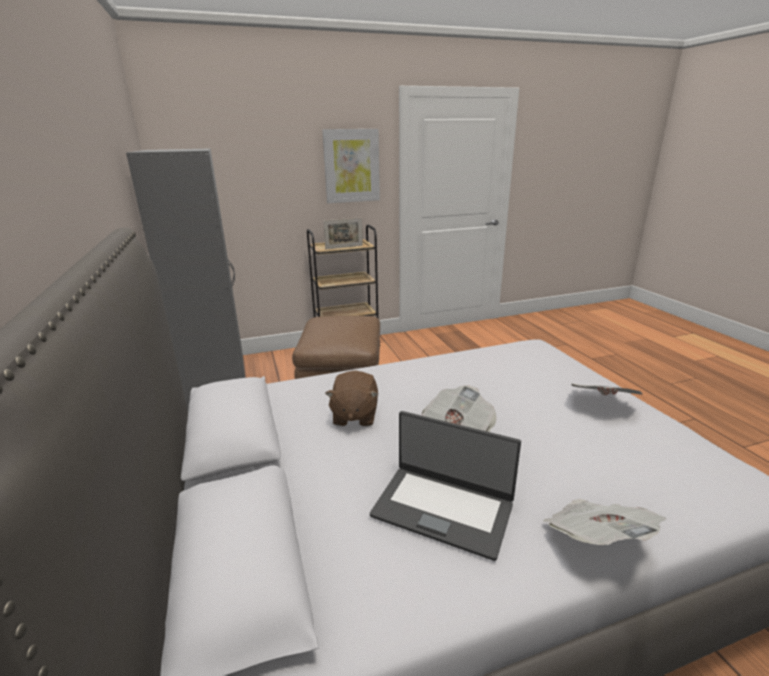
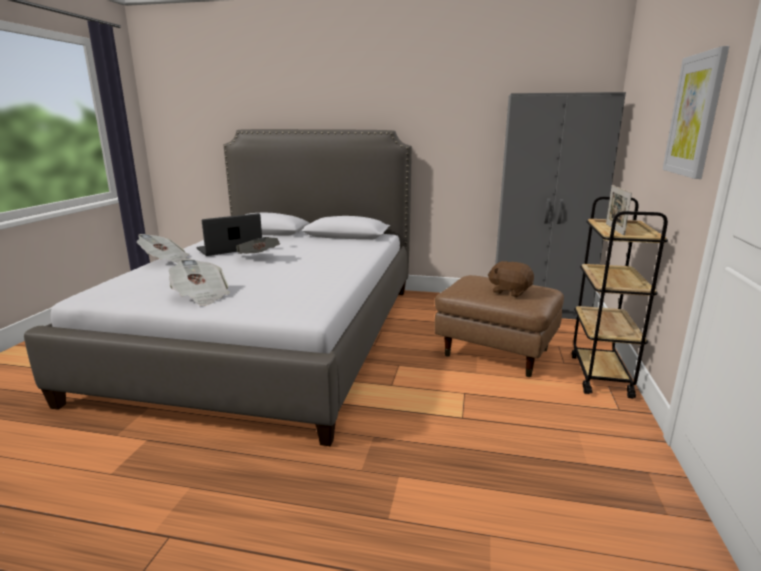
camera: 120 degrees right, 5 degrees down
(354, 415) = (319, 250): brown plush toy -> brown plush toy (510, 291)

